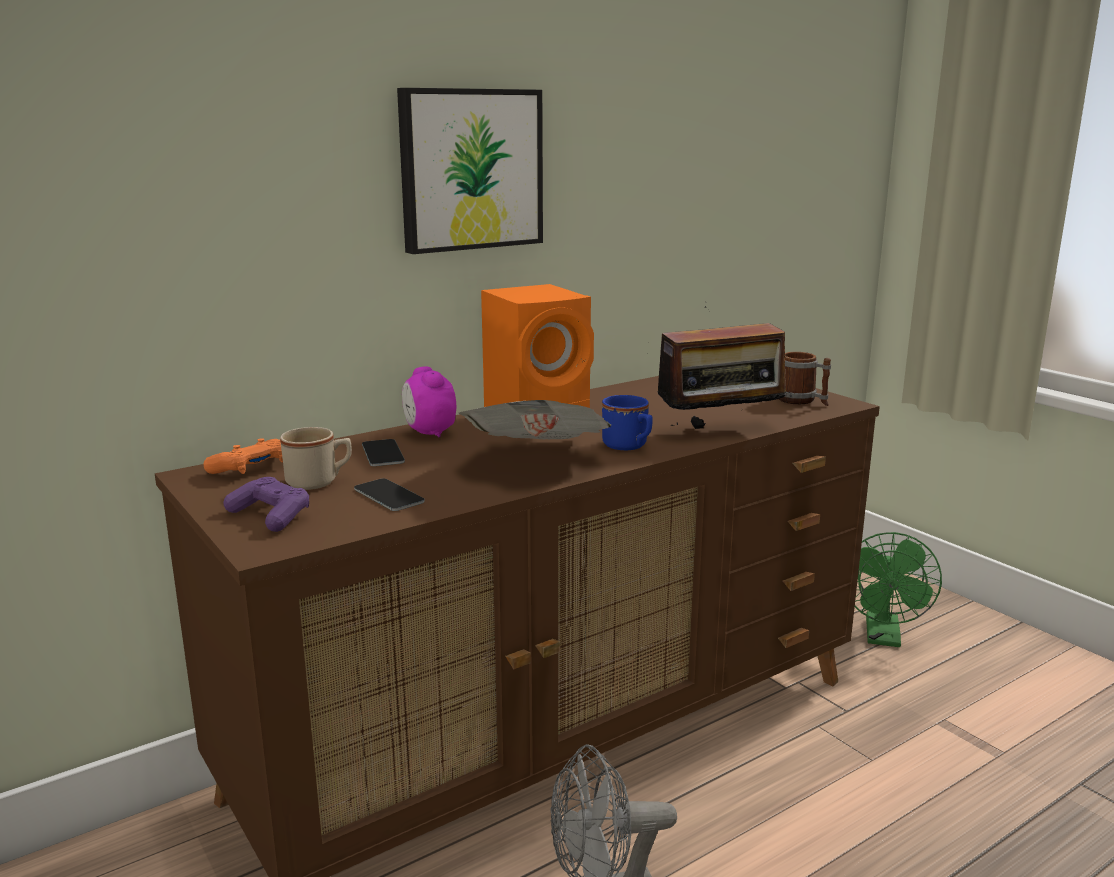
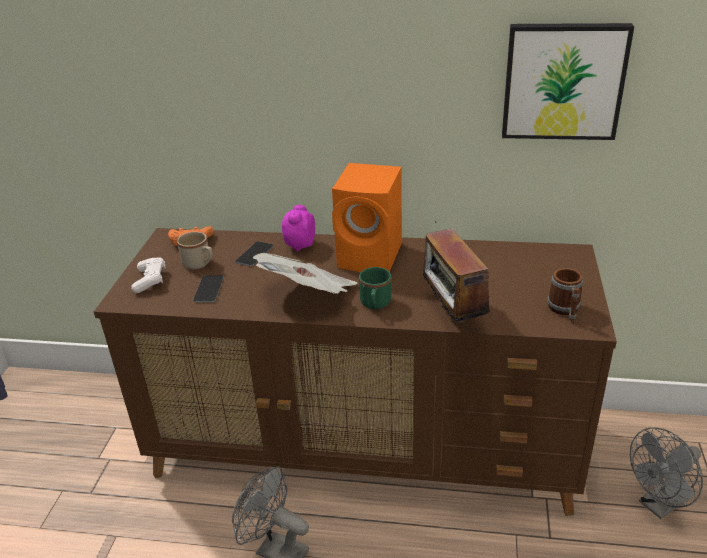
camera: 45 degrees right, 15 degrees up
(270, 516) = (150, 280): purple game controller -> white game controller
(470, 169) = (352, 79): picture -> picture (563, 81)
(629, 446) = (375, 305): blue mug -> green mug
(721, 431) = (452, 316): radio -> radio turned 45 degrees clockwise
(884, 638) = (659, 505): green fan -> grey fan

